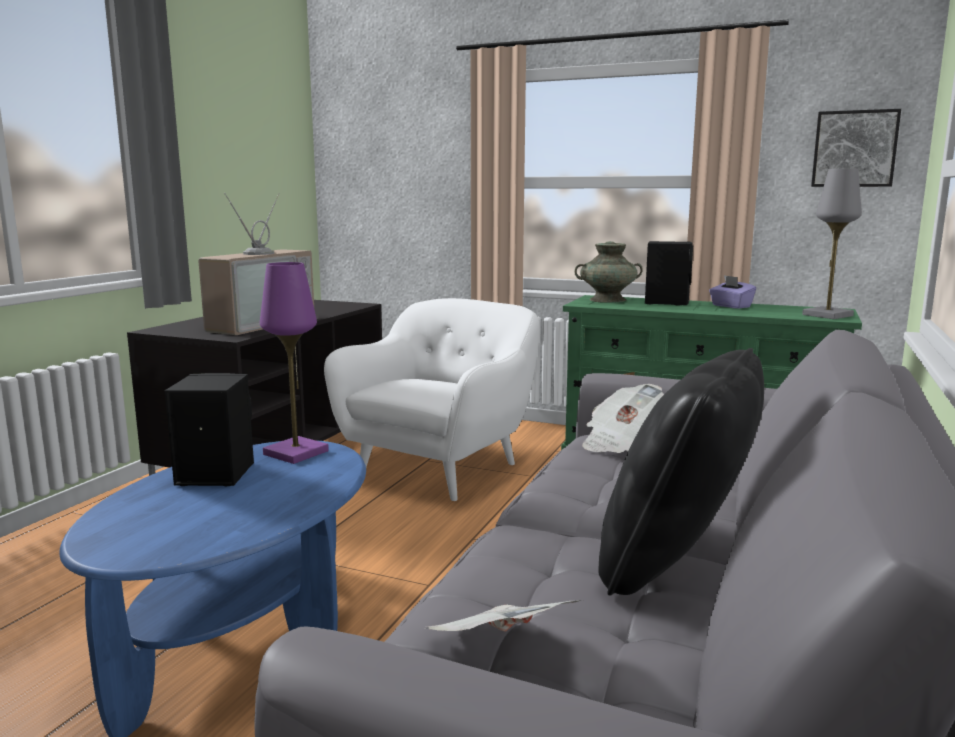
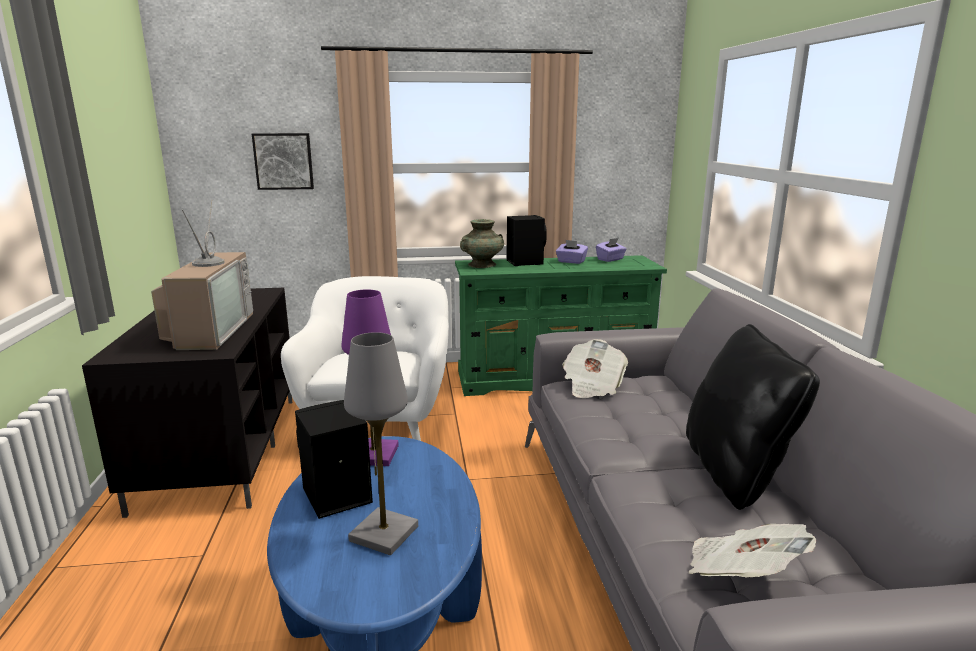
camera: 30 degrees left, 5 degrees up
(793, 308) = (610, 259): none -> purple tissue box
(827, 315) = (639, 264): grey table lamp -> grey table lamp (384, 534)
(854, 149) = (631, 144): picture -> picture (284, 161)

